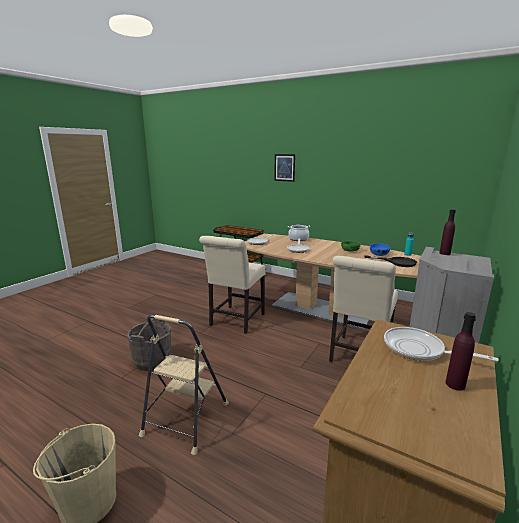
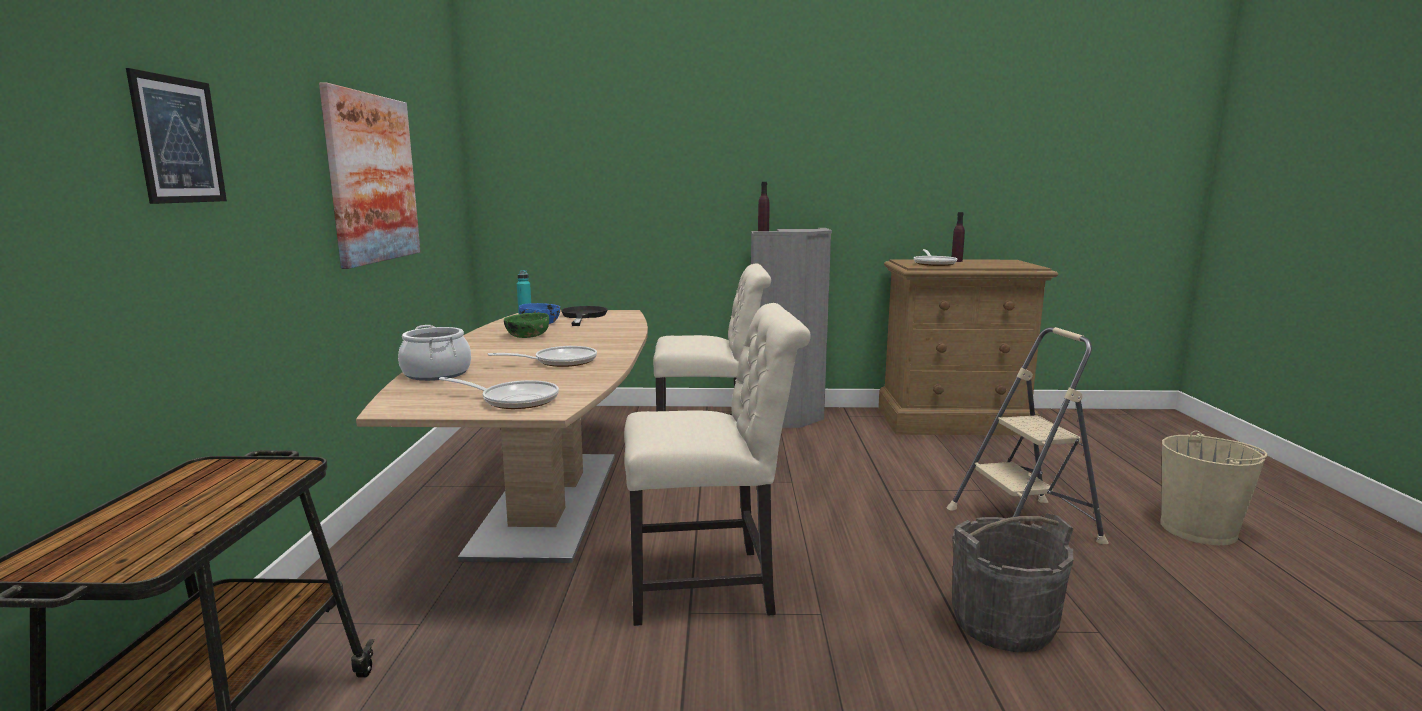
camera: 120 degrees left, 5 degrees down
(371, 179) = (372, 178): none -> picture

